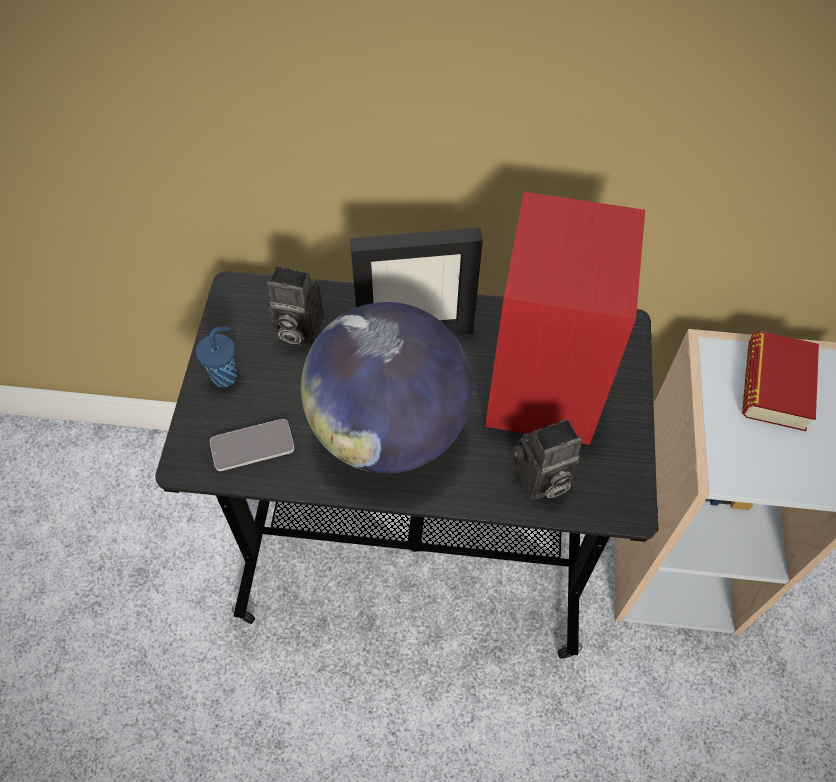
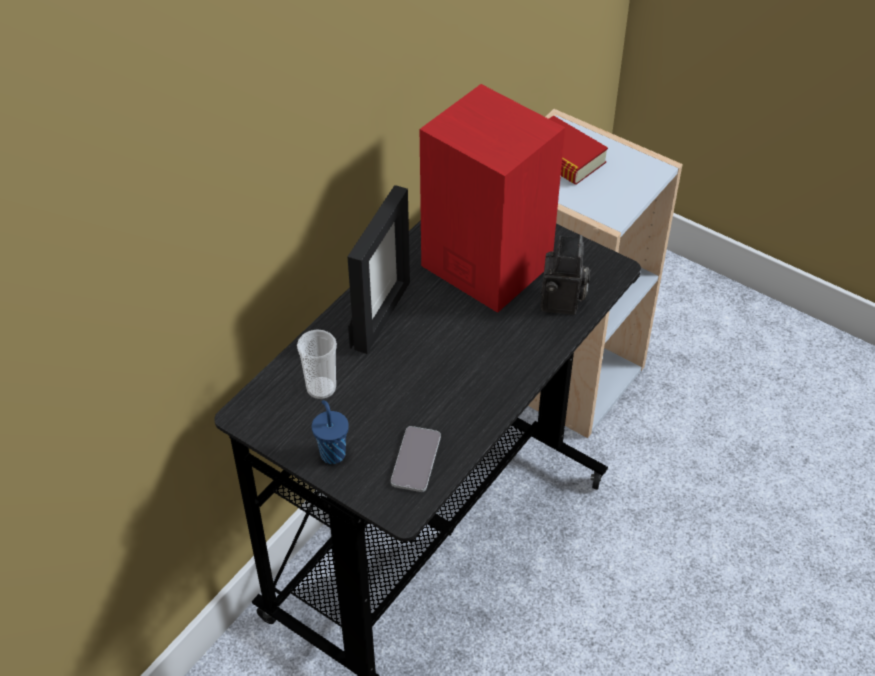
camera: 60 degrees left, 10 degrees down
(296, 330) = (321, 388): camera -> cup
(388, 429) = (461, 368): globe -> none

